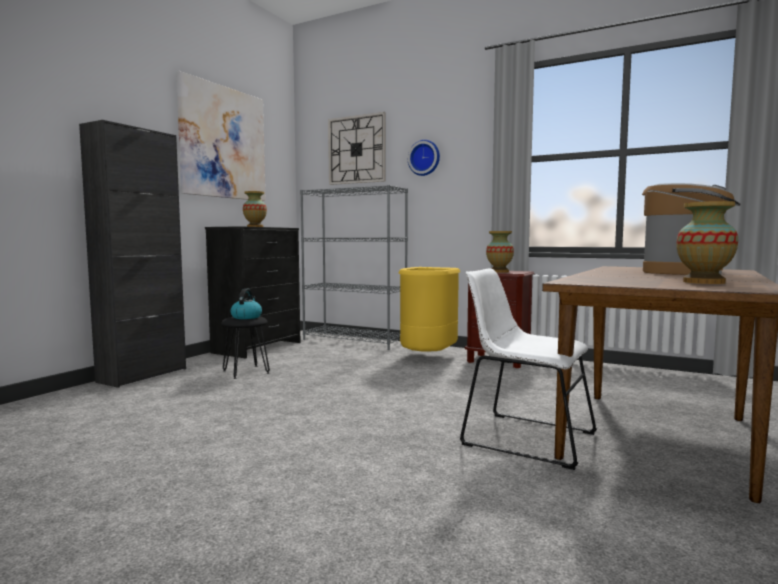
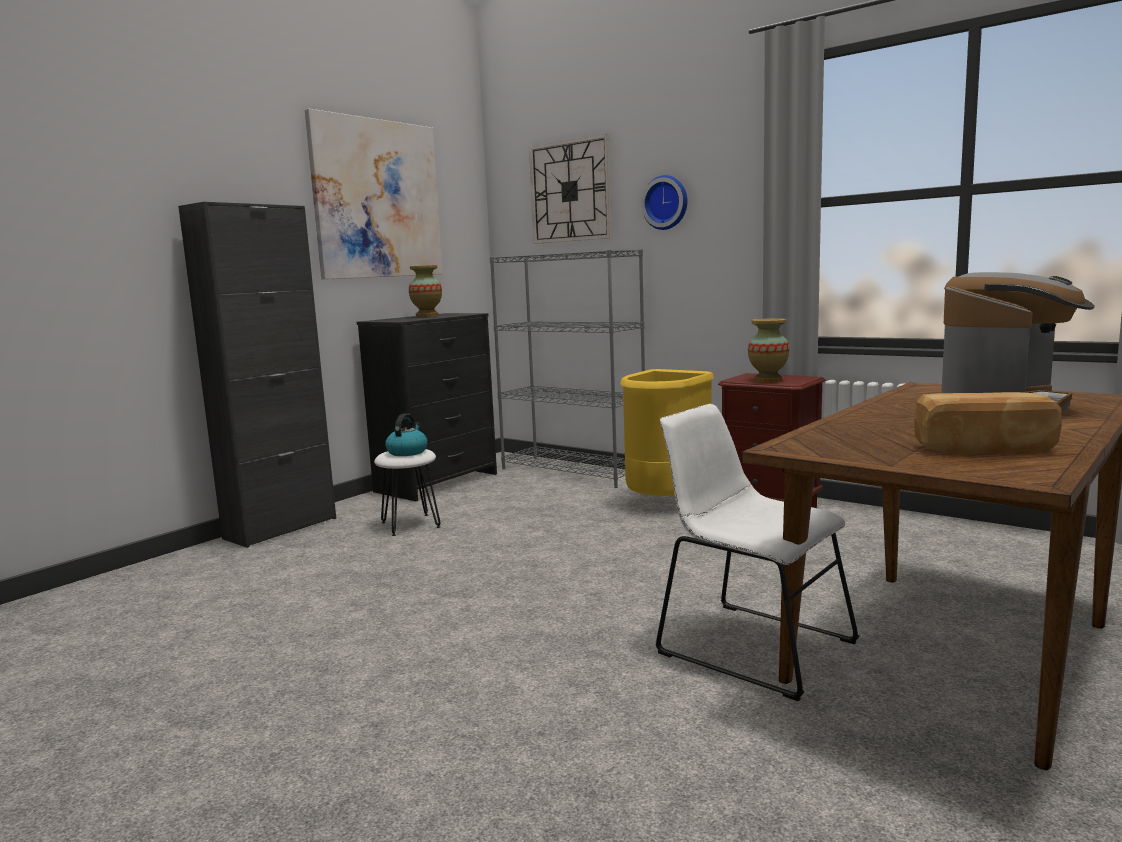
camera: 10 degrees right, 5 degrees up
(245, 372) = (410, 524): black stool -> white stool
(703, 282) = (985, 449): vase -> bread

